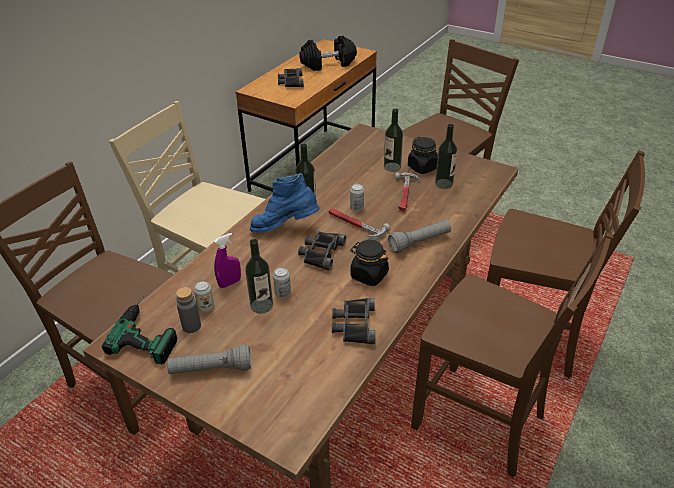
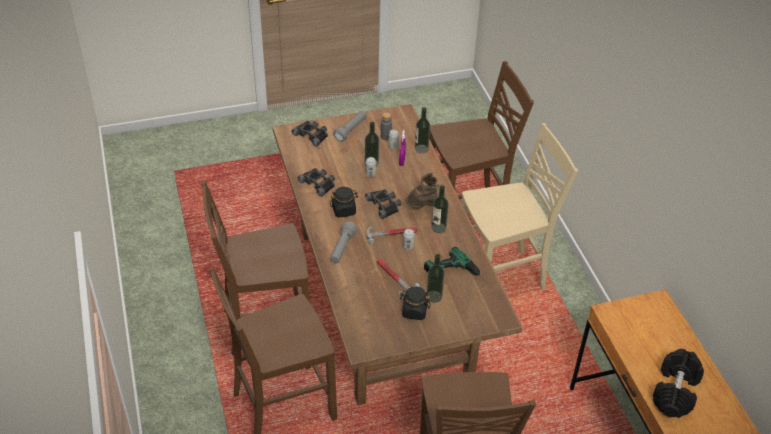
camera: 130 degrees right, 5 degrees up
(149, 331) = (399, 124): power drill -> power drill (455, 275)
(285, 228) = (425, 205): blue boot -> brown boot
(291, 81) = (653, 337): black binoculars -> black binoculars (312, 135)
(444, 184) = (382, 306): bottle -> bottle (421, 149)

